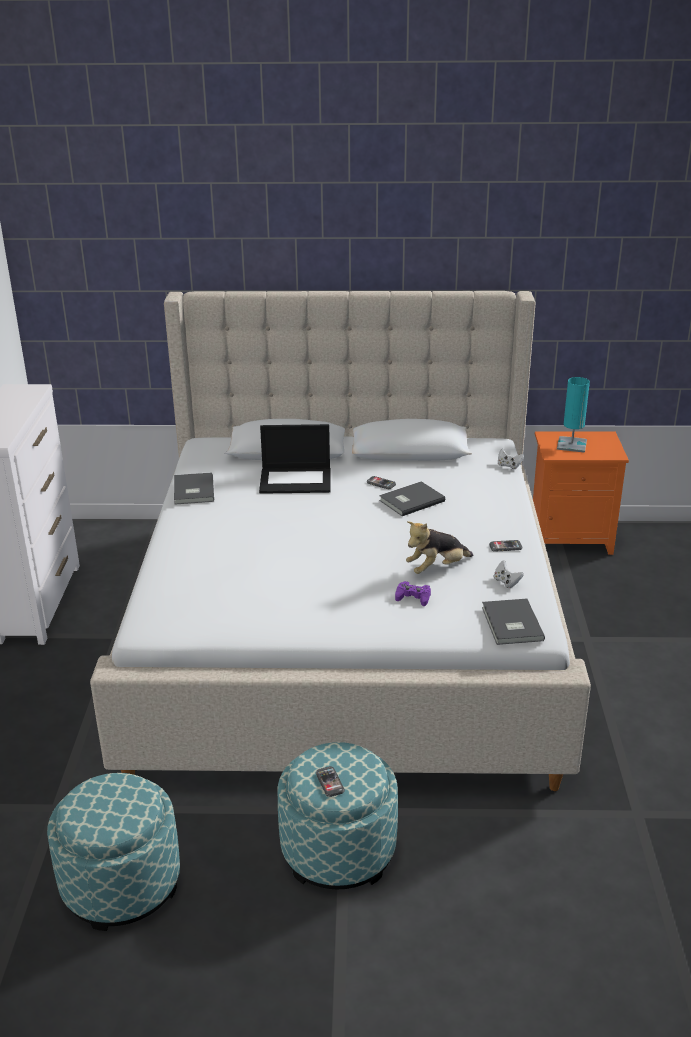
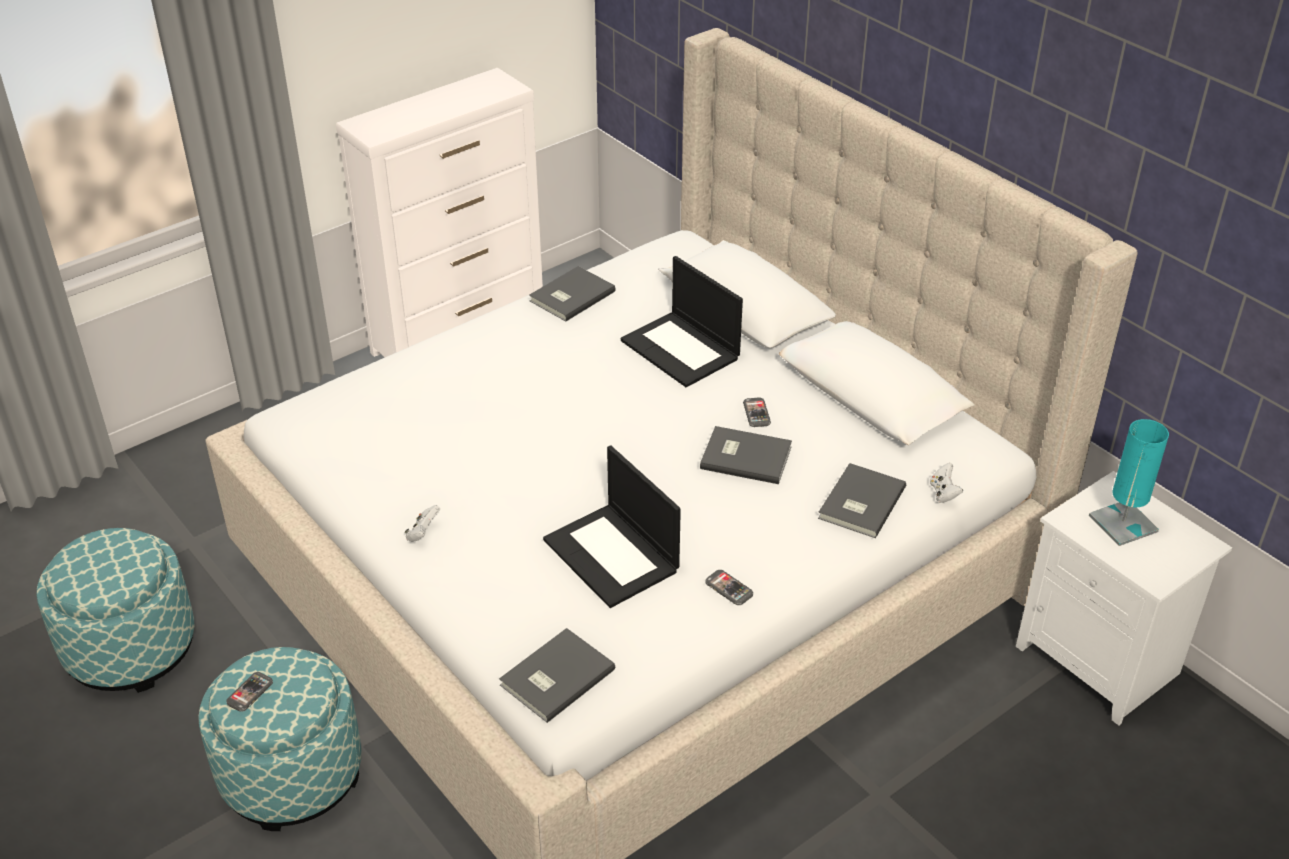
camera: 50 degrees right, 10 degrees up
(413, 597) = (530, 568): purple game controller -> none
(437, 568) = (613, 556): plush toy -> laptop
(488, 488) = (859, 503): none -> grey book
(506, 582) = (646, 629): white game controller -> white game controller (423, 533)
(571, 538) = (1101, 661): orange nightstand -> white nightstand

